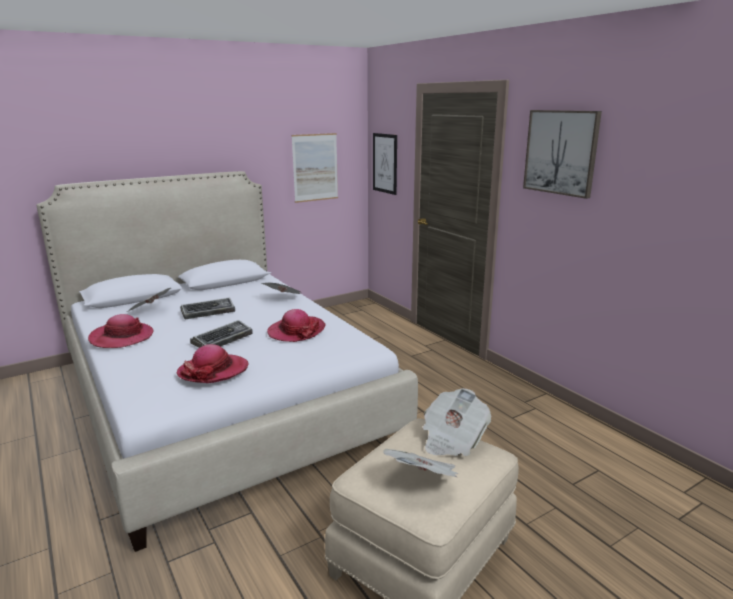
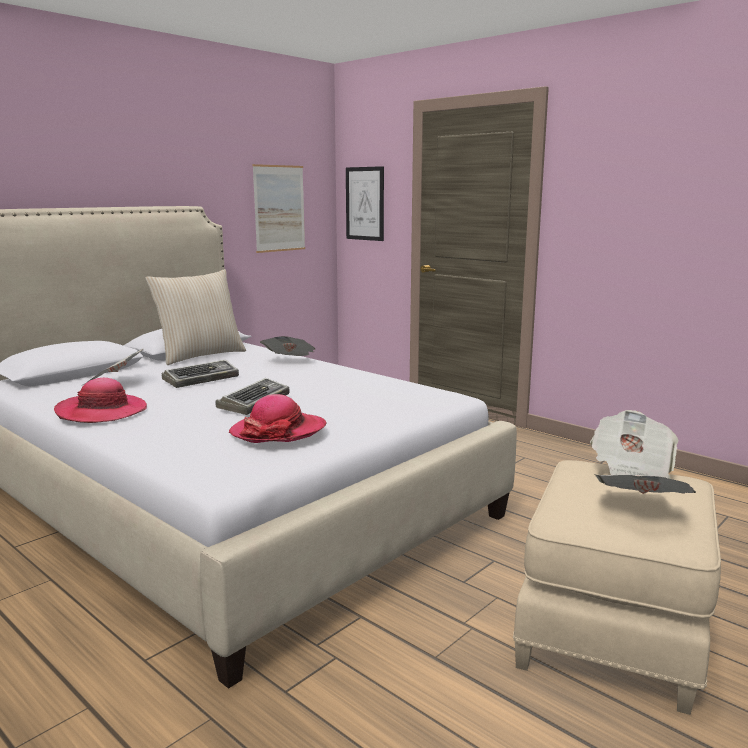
camera: 15 degrees left, 5 degrees down
(228, 287) = (200, 356): none -> beige pillow
(296, 331) = (341, 389): hat -> none
(561, 152) = (624, 163): picture -> none

